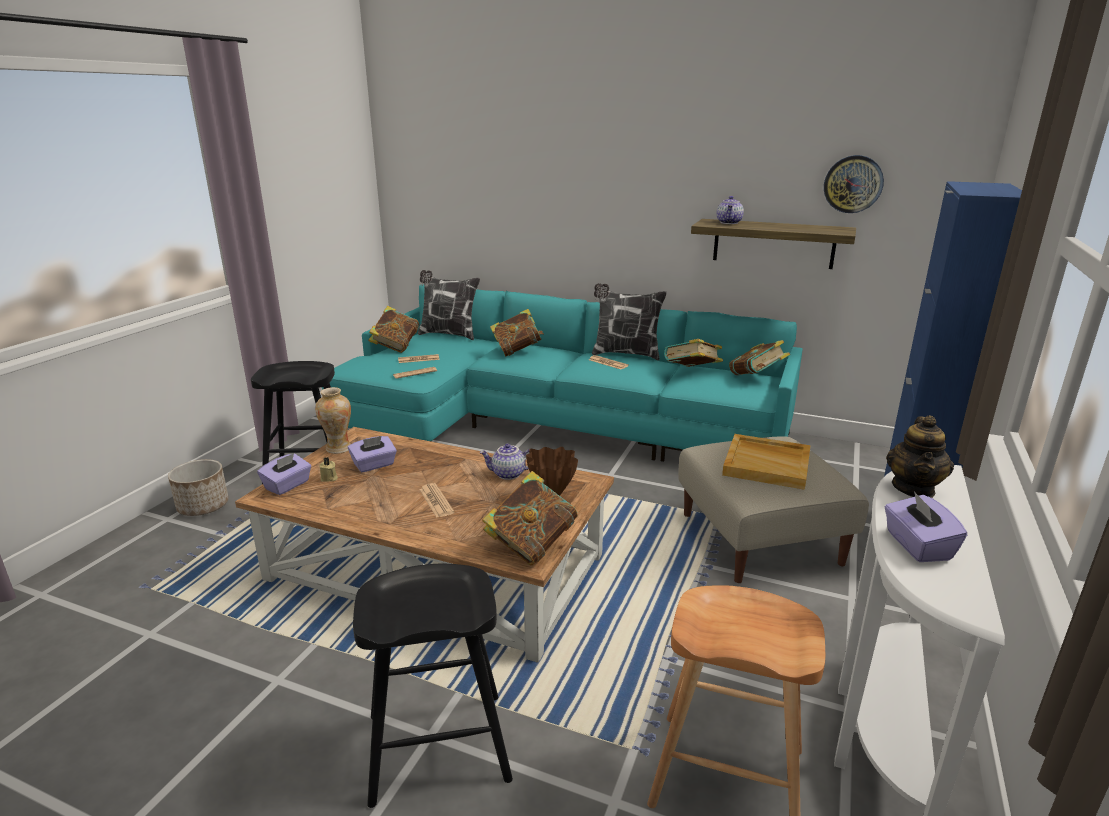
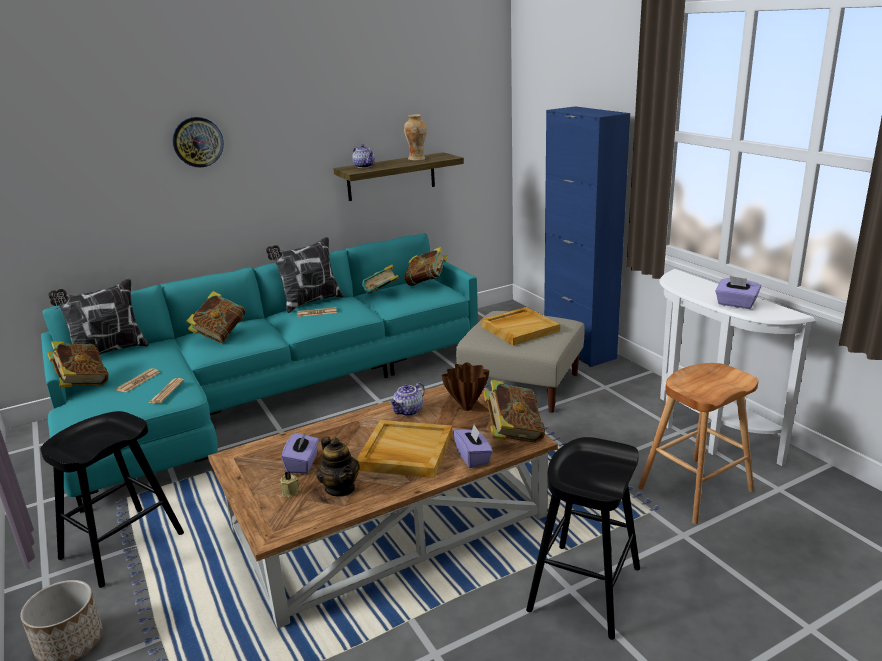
camera: 50 degrees left, 0 degrees up
(288, 485) = (271, 517): purple tissue box -> purple tissue box (473, 457)
(338, 448) = (241, 473): vase -> vase (417, 159)
(436, 501) = (405, 452): newspaper -> beige tray
(853, 184) = (435, 120): wall clock -> wall clock (198, 142)
(914, 488) = (686, 285): teapot -> teapot (340, 488)

